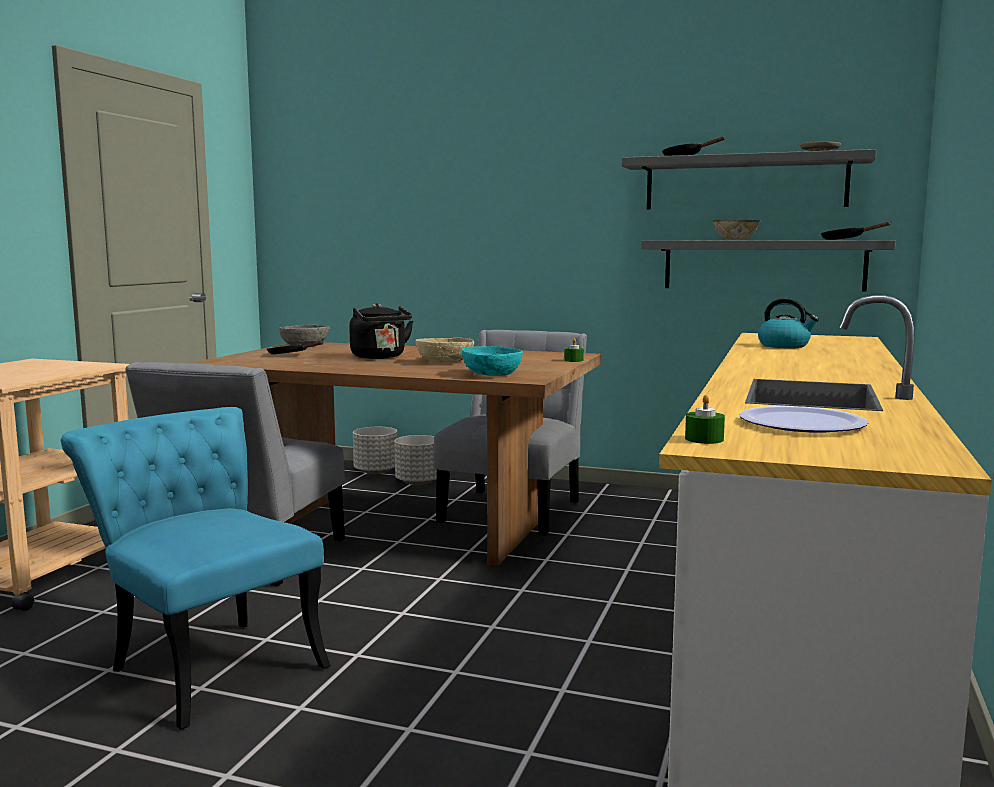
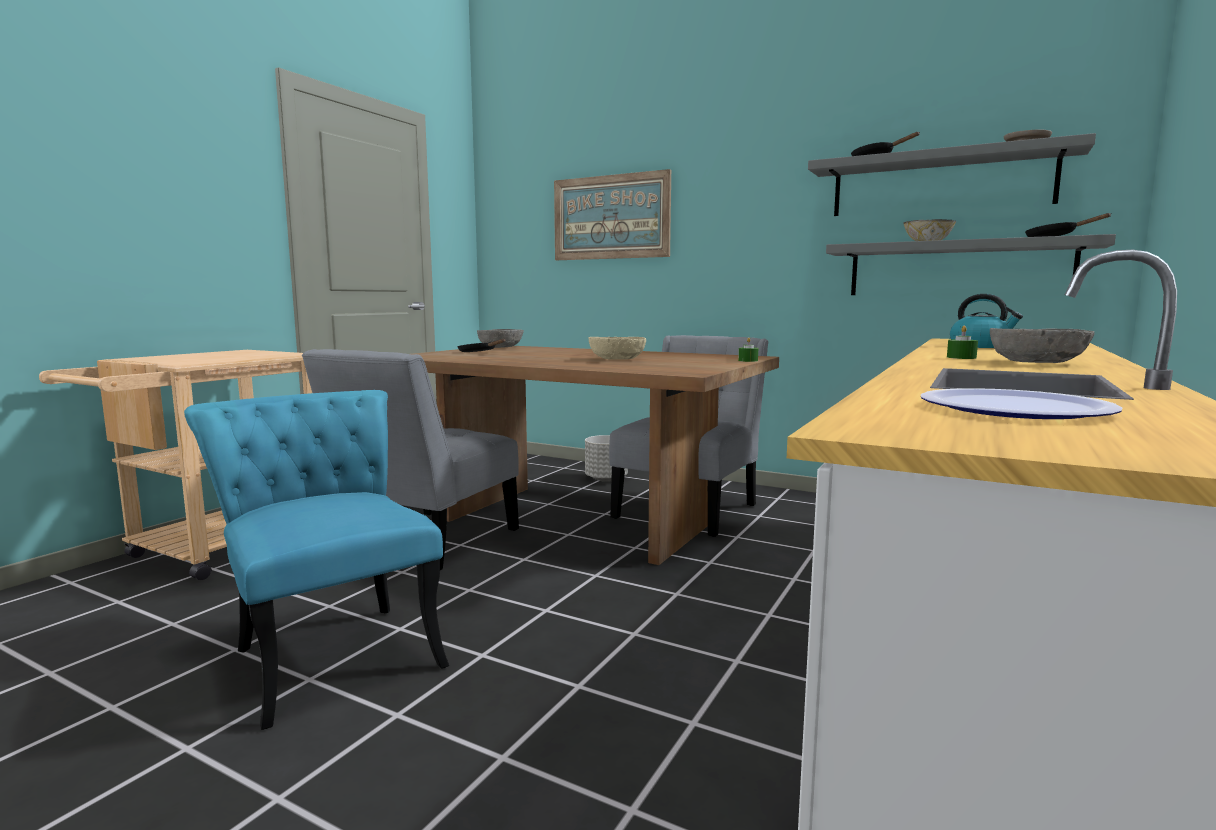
camera: 10 degrees right, 0 degrees up
(376, 471) = (571, 467): grey planter -> none
(380, 357) = (559, 355): black kettle -> none
(413, 200) = (610, 217): none -> picture
(492, 374) = (655, 369): turquoise bowl -> none
(704, 439) = (863, 421): green candle -> green candle (961, 357)
(827, 369) = (1037, 363): none -> grey bowl

